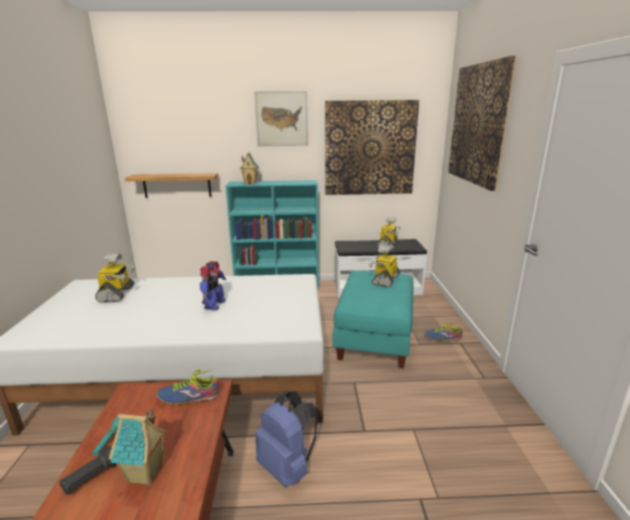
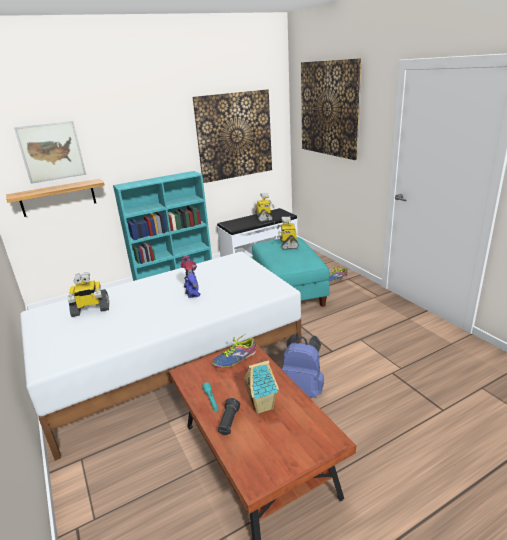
camera: 25 degrees left, 5 degrees up
(117, 294) = (90, 309): toy robot -> toy robot turned 105 degrees clockwise
(250, 183) = (139, 183): toy house -> none
(282, 119) = (155, 117): picture -> picture (51, 152)

